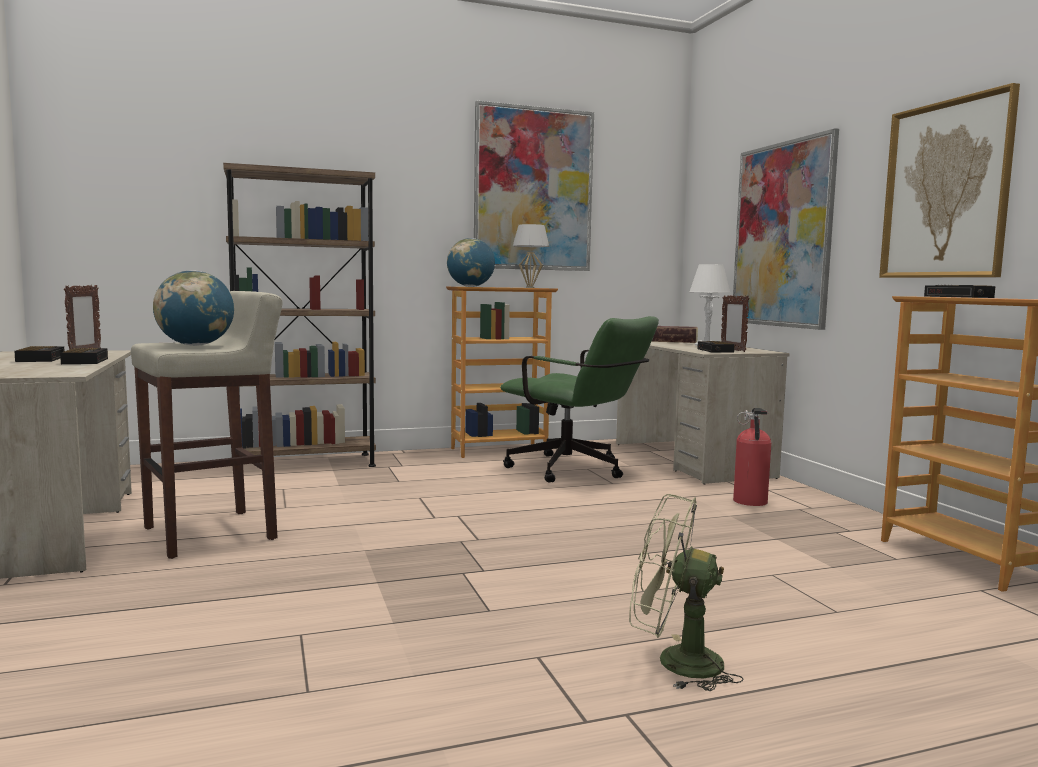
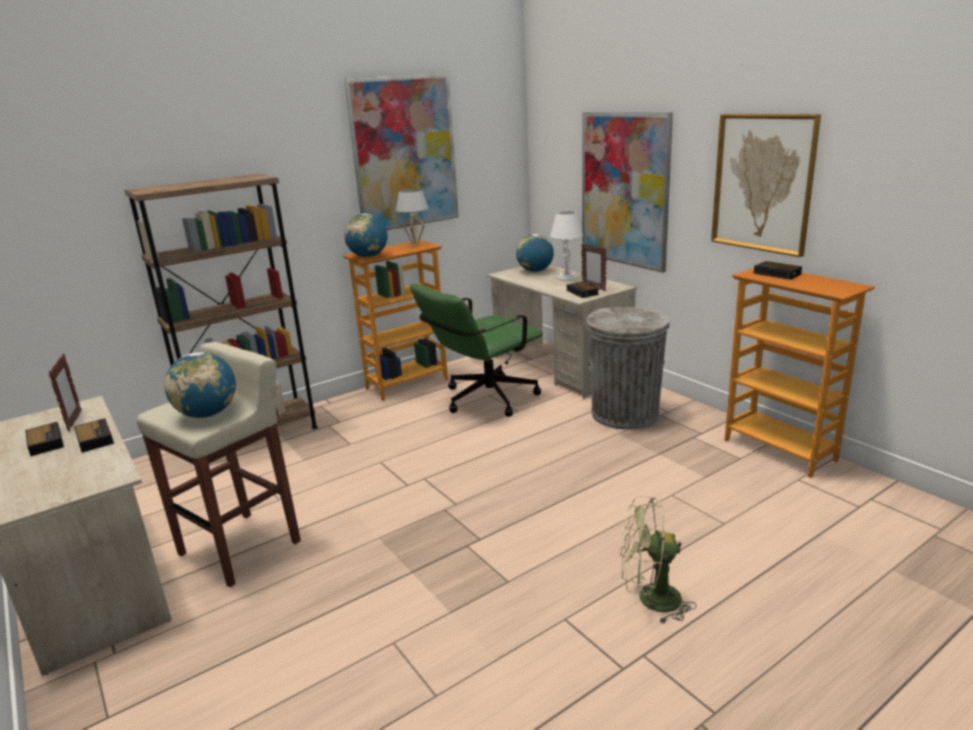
camera: 15 degrees left, 15 degrees up
(576, 471) = (482, 400): green office chair -> green office chair turned 120 degrees clockwise
(673, 341) = (535, 271): book -> globe
(750, 502) = (625, 414): fire extinguisher -> grey trash can

